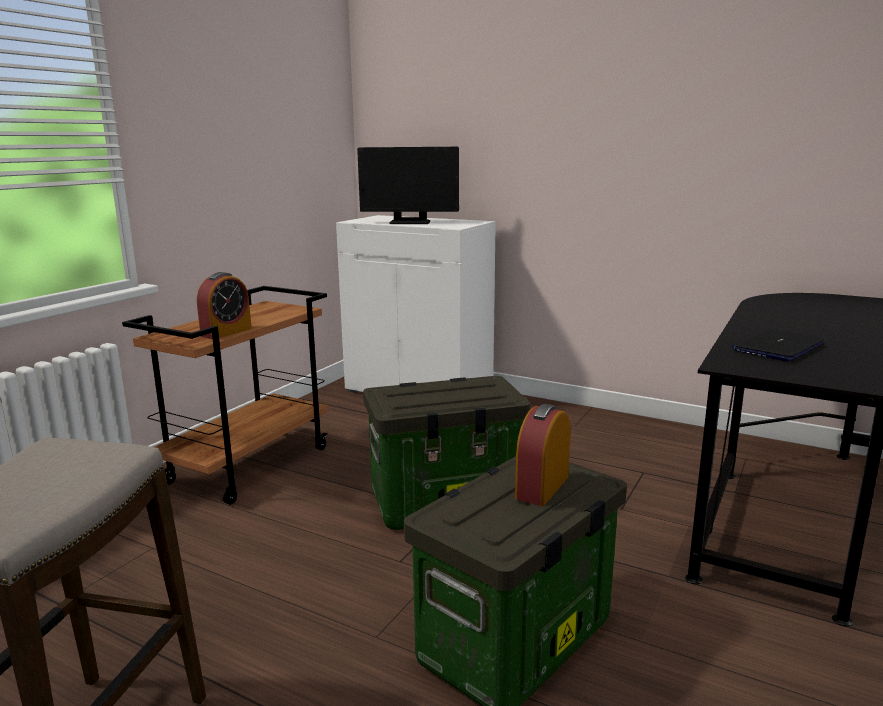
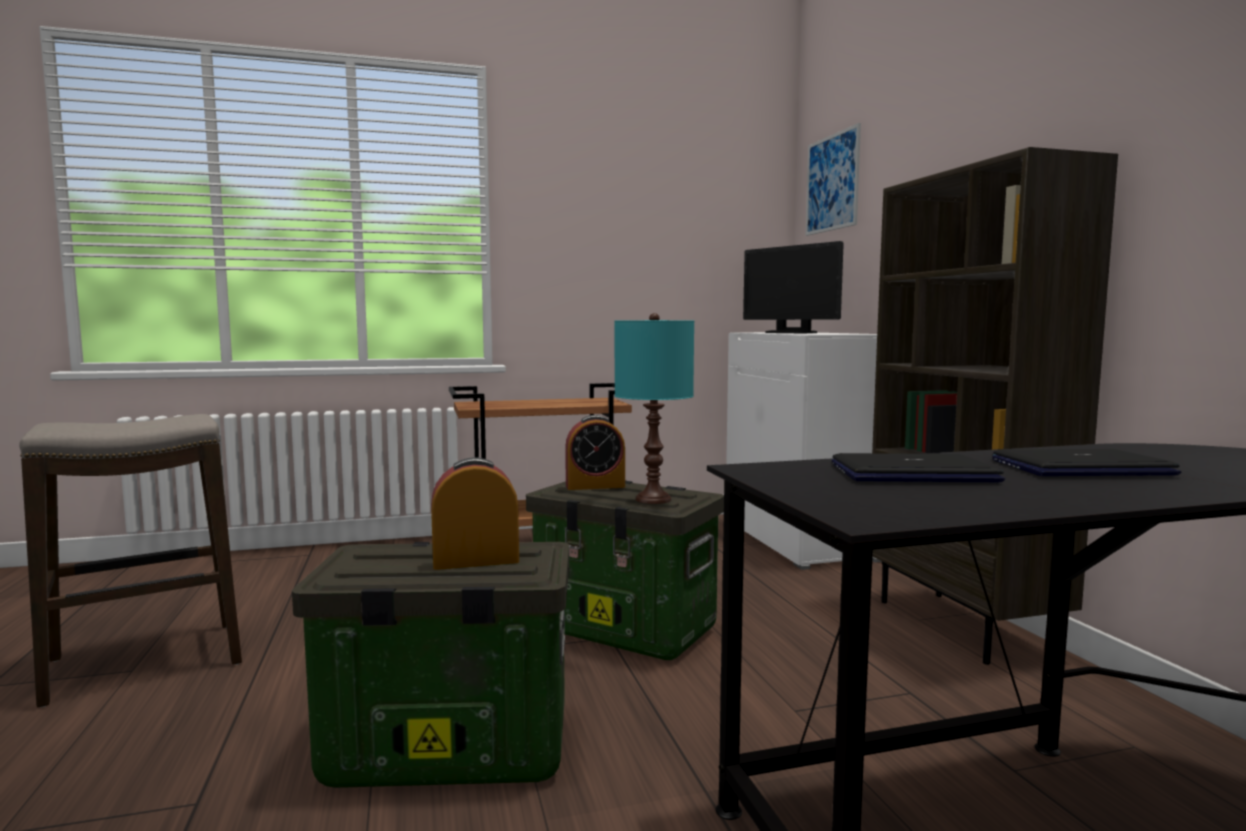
camera: 45 degrees right, 10 degrees down
(226, 332) = (511, 406): alarm clock -> alarm clock (595, 486)
(406, 85) = (832, 183): none -> picture
(483, 394) = (653, 499): none -> turquoise table lamp
(598, 421) = (963, 626): none -> brown bookcase
(799, 324) = (1080, 467): none -> laptop

